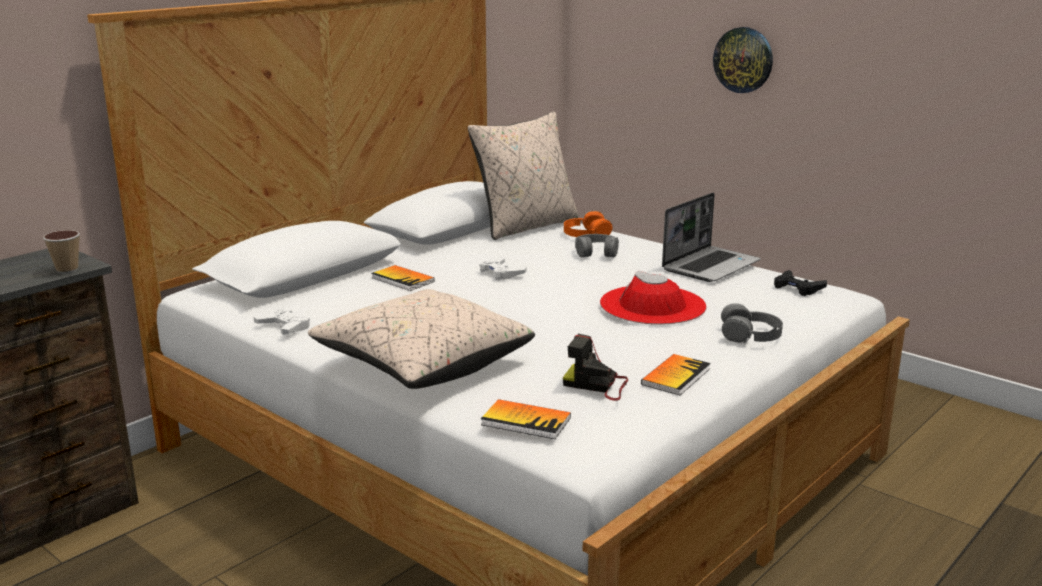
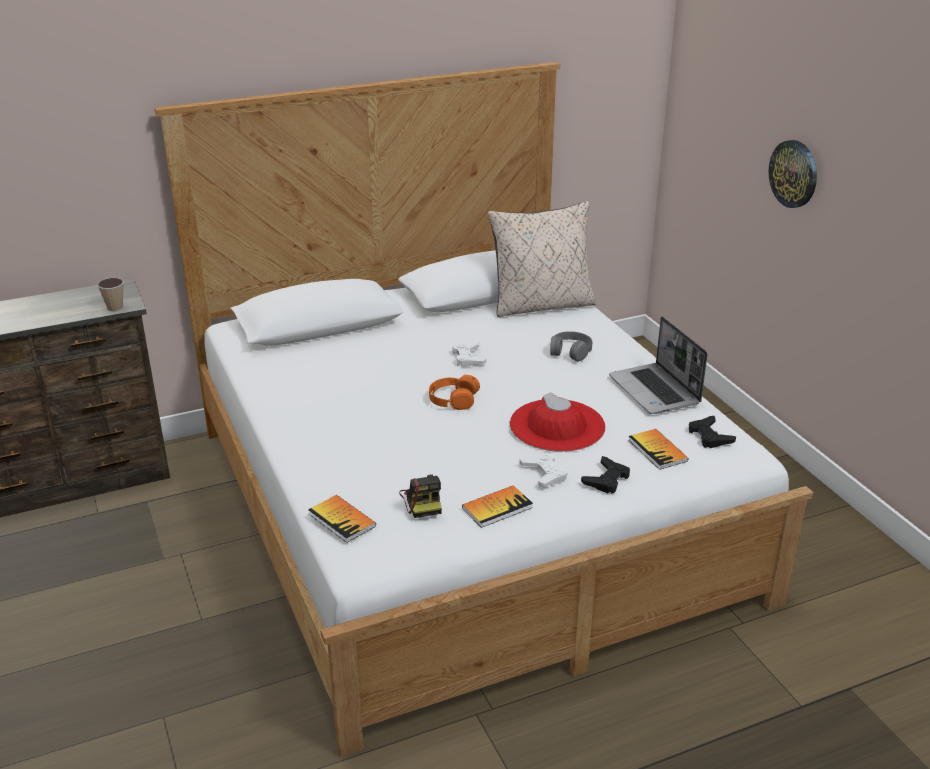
camera: 25 degrees right, 10 degrees up
(284, 327) = (260, 379): white game controller -> white game controller (544, 474)
(402, 279) = (385, 348): book -> book (657, 450)
(422, 364) = (323, 442): beige pillow -> none
(586, 234) = (584, 326): orange headphones -> orange headphones (453, 399)
(597, 385) = (423, 501): camera -> camera turned 150 degrees counterclockwise
(710, 266) = (655, 391): laptop -> laptop turned 90 degrees clockwise
(750, 334) = (606, 479): grey headphones -> black game controller

